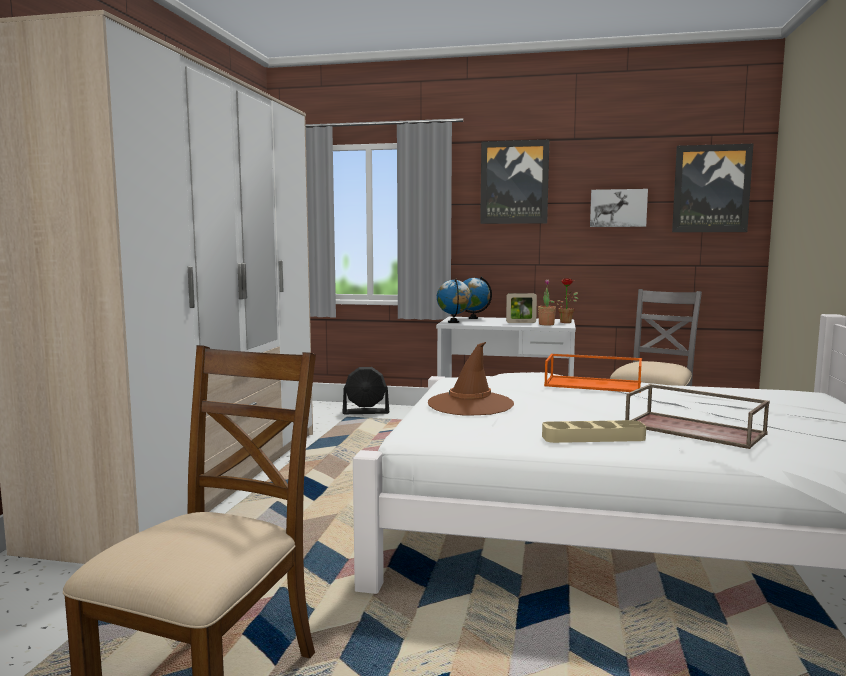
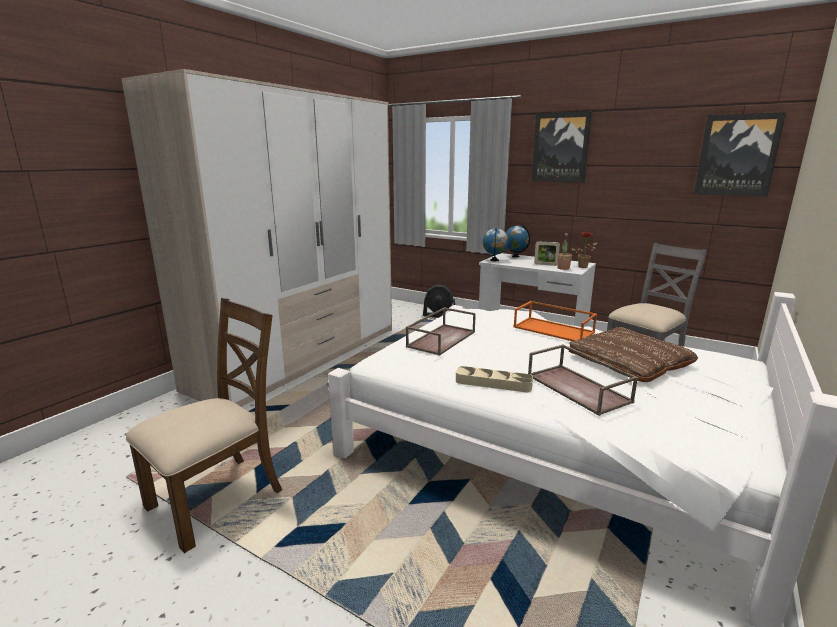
camera: 20 degrees right, 10 degrees up
(470, 404) = (441, 338): brown hat -> brown tray
(618, 208) = (646, 171): picture -> none
(709, 403) = (629, 361): none -> brown pillow

